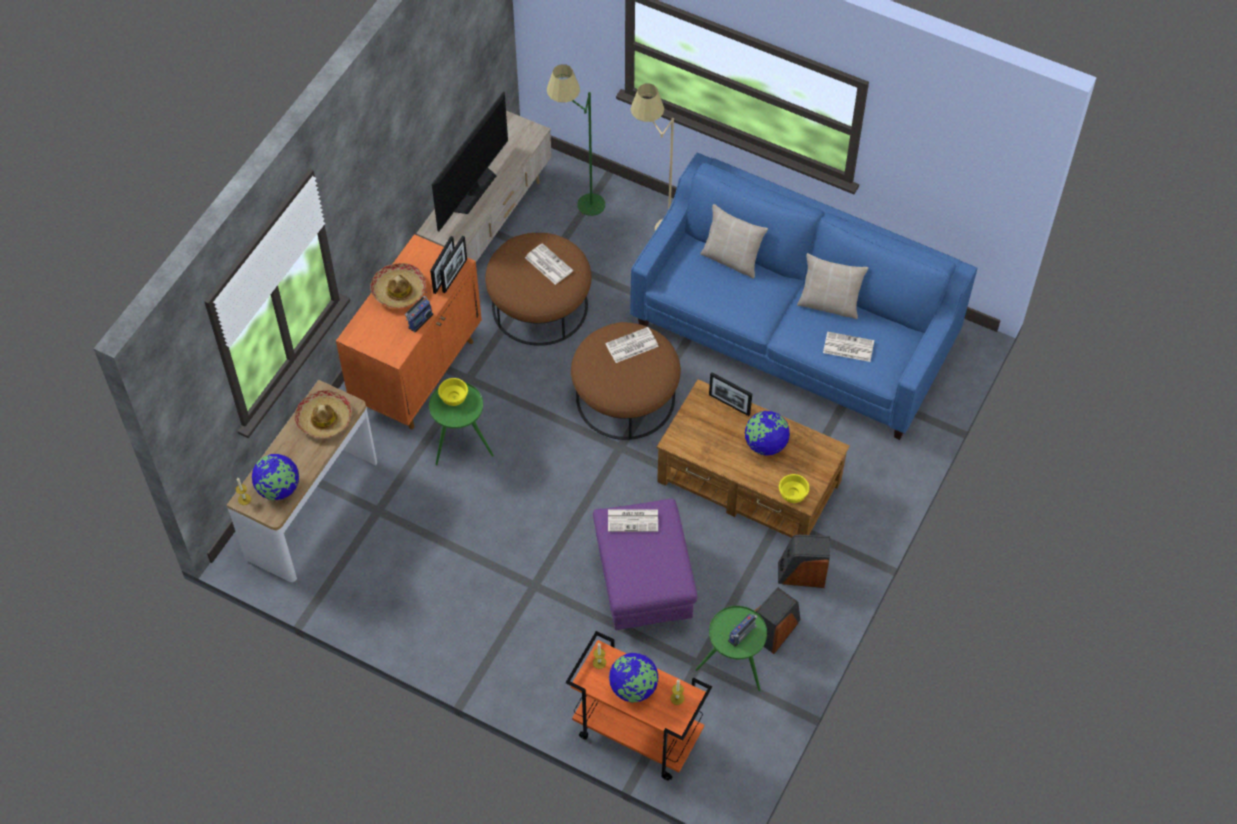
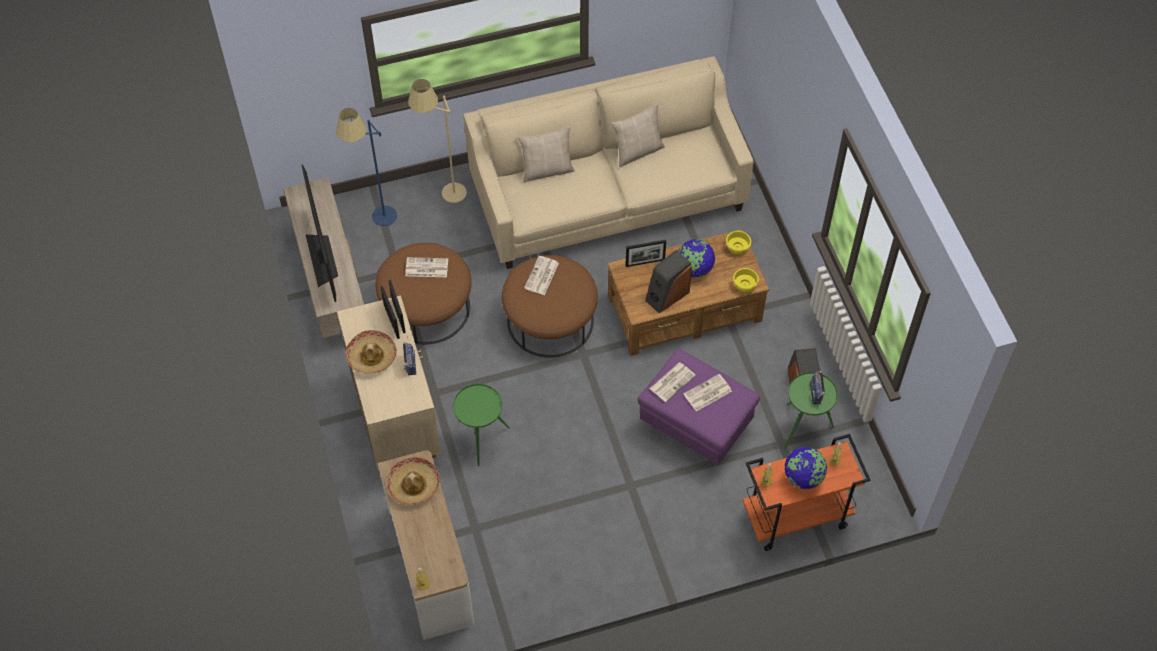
camera: 45 degrees left, 0 degrees up
(278, 489) = (438, 556): globe -> none
(418, 372) = (395, 416): orange cabinet -> beige cabinet
(453, 397) = (469, 402): yellow bowl -> yellow bowl (736, 247)
(578, 206) = (377, 223): green floor lamp -> blue floor lamp
(793, 333) = (607, 197): blue sofa -> beige sofa
(801, 574) = (777, 337): speaker -> speaker (667, 295)
(847, 347) = (679, 168): newspaper -> newspaper (707, 393)

